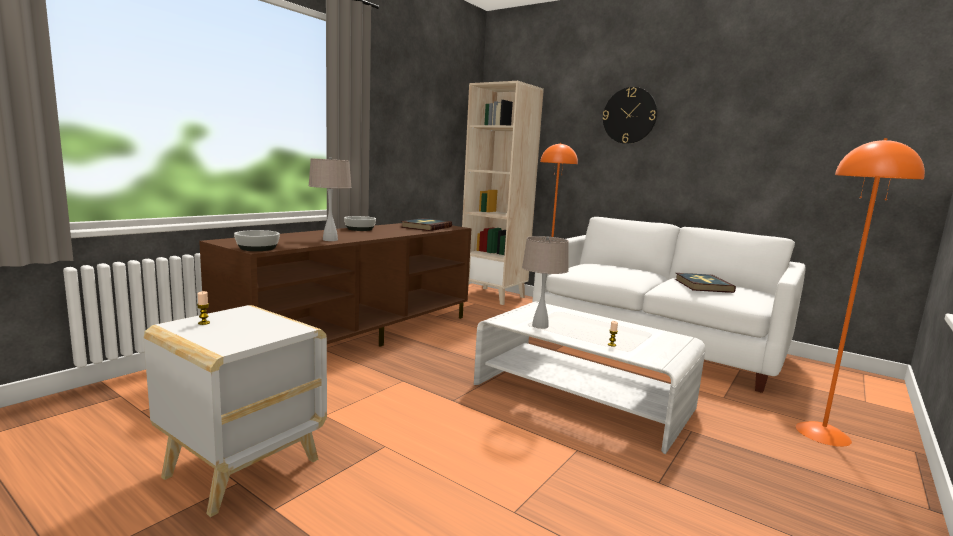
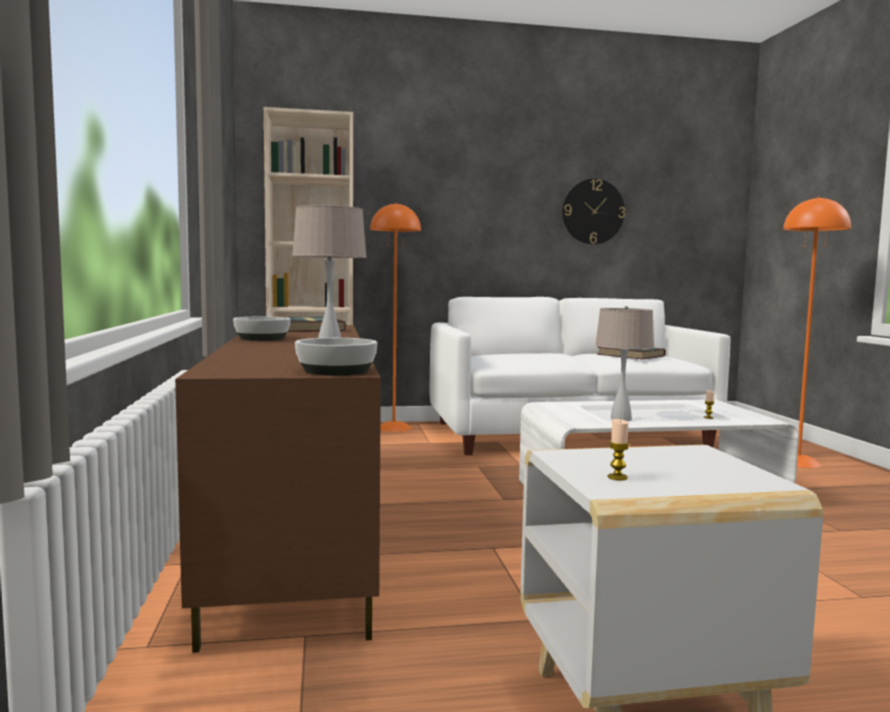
camera: 45 degrees left, 5 degrees down
(629, 115) = (470, 171): wall clock -> wall clock (593, 211)

